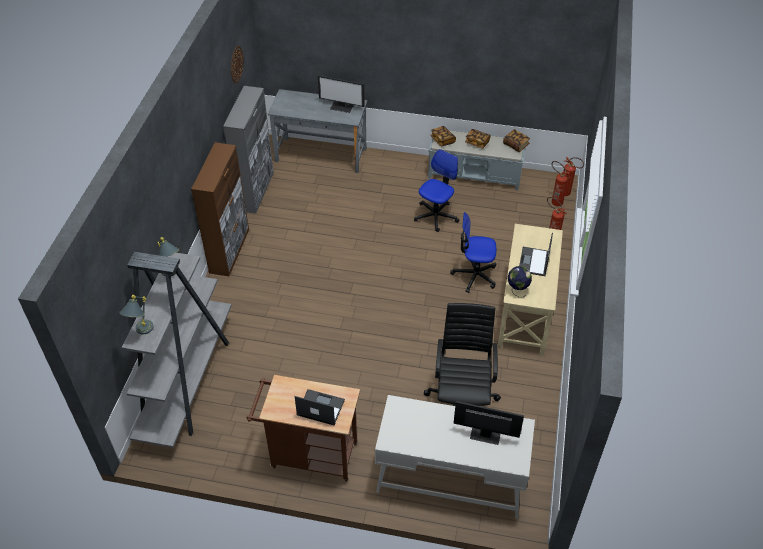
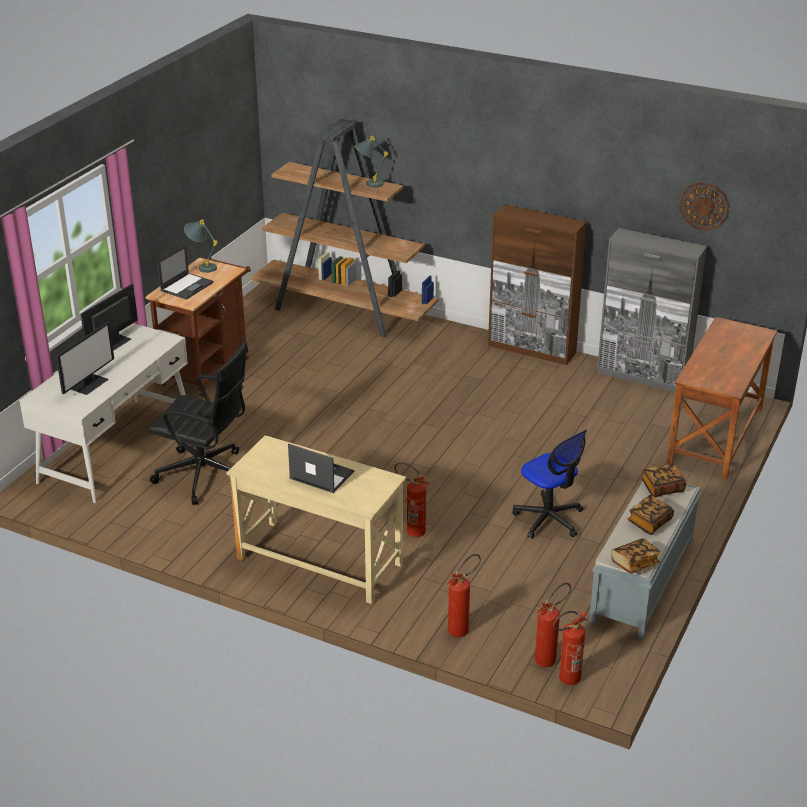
camera: 105 degrees right, 15 degrees down
(141, 332) = (300, 169): grey table lamp -> grey table lamp (202, 266)
(187, 381) = (344, 311): grey bookcase -> brown bookcase
(321, 155) = (715, 436): grey desk -> brown desk
(342, 107) = (724, 374): monitor -> monitor (113, 343)
(474, 275) = (411, 530): office chair -> fire extinguisher
(517, 290) = (278, 450): globe -> none

